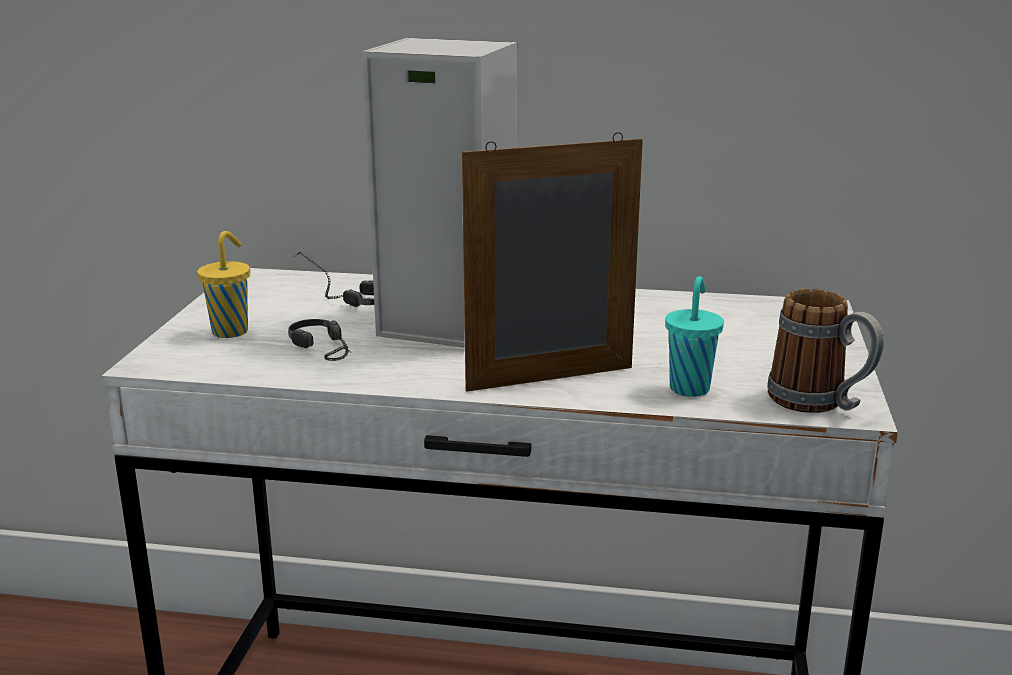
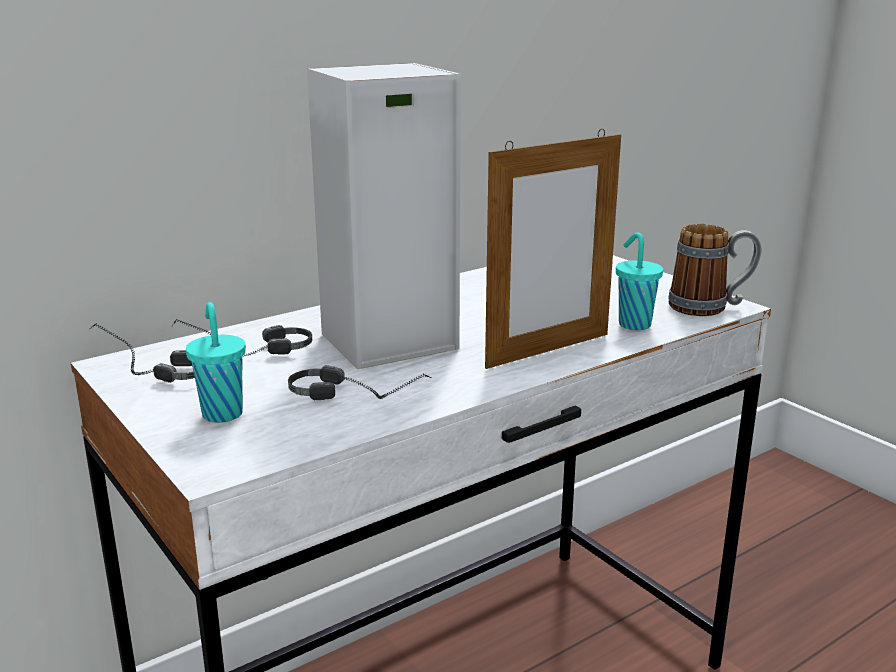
camera: 45 degrees left, 0 degrees up
(231, 331) = (222, 413): yellow cup -> turquoise cup
(256, 287) = (146, 371): none -> headphones
(550, 379) = (548, 350): picture frame -> picture frame turned 150 degrees counterclockwise

